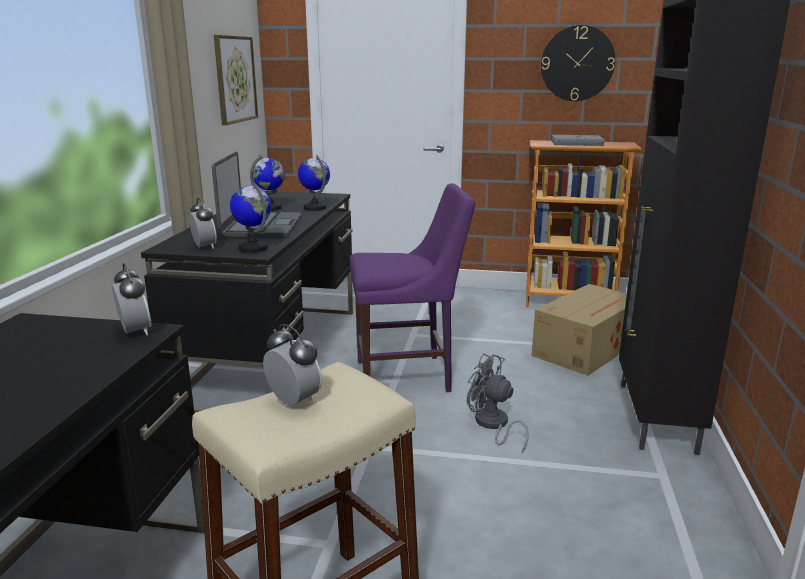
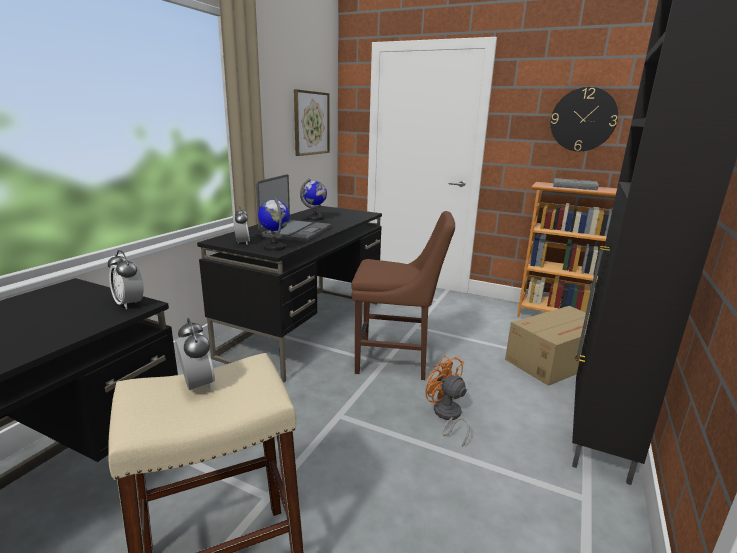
camera: 15 degrees right, 0 degrees up
(135, 332) = (129, 304): alarm clock -> alarm clock turned 150 degrees clockwise
(315, 208) = (346, 221): globe -> none
(408, 376) = (397, 360): purple chair -> brown chair
(493, 425) = (446, 416): grey fan -> orange fan

